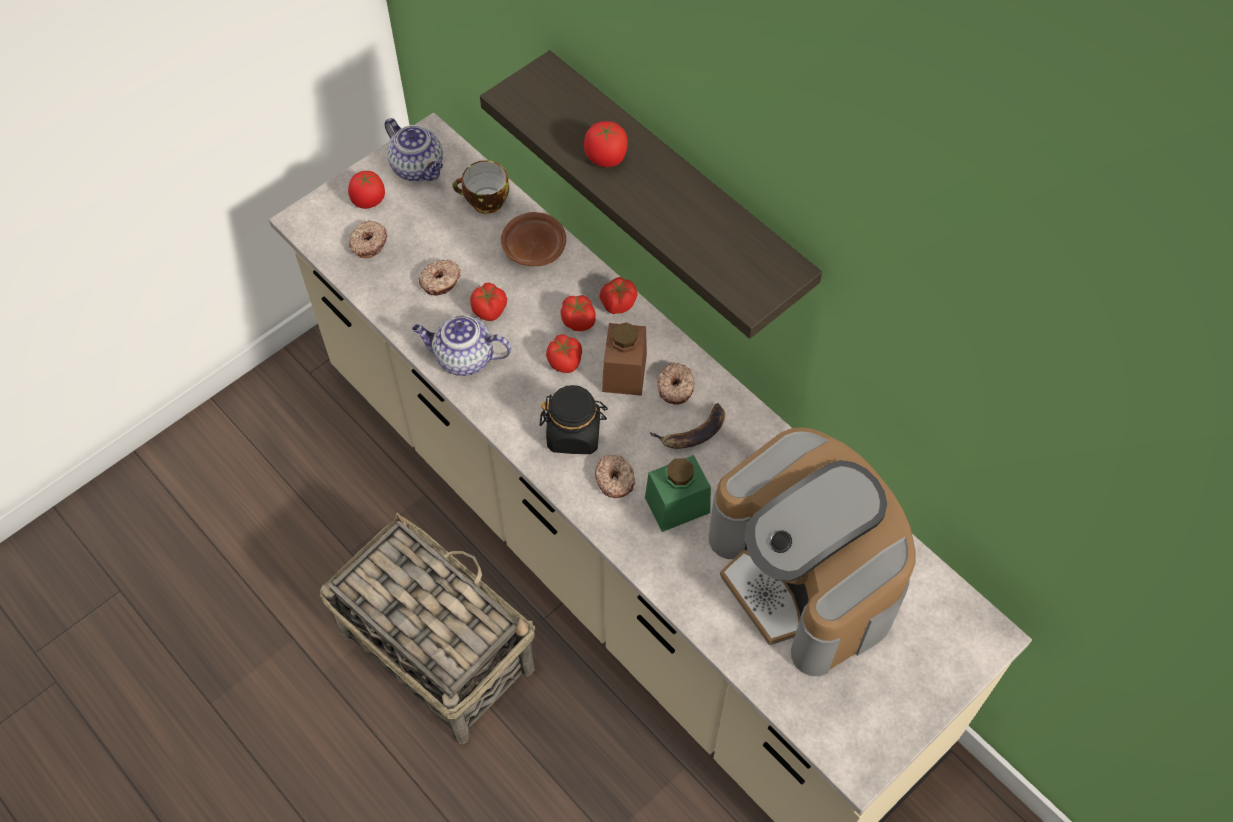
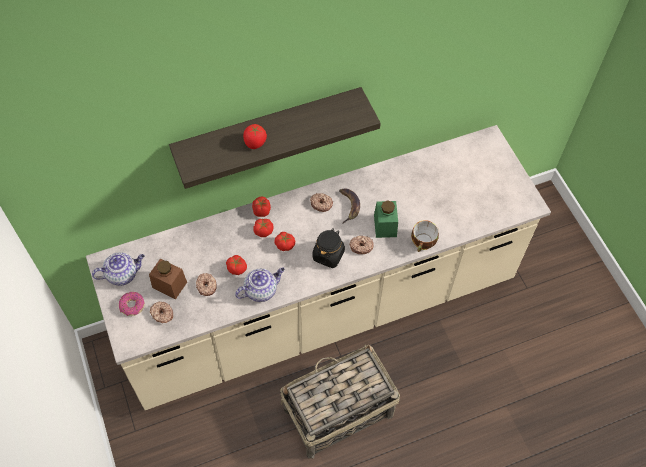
camera: 70 degrees left, 0 degrees up
(368, 201) = (132, 306): tomato -> donut
(463, 358) = (261, 290): teapot -> teapot turned 150 degrees counterclockwise
(484, 202) = (164, 249): cup -> cup (423, 243)
(533, 246) = (206, 236): brown plate -> none
(624, 372) = (303, 222): brown jar -> brown jar (169, 285)
(805, 576) = (440, 190): coffee machine -> none

